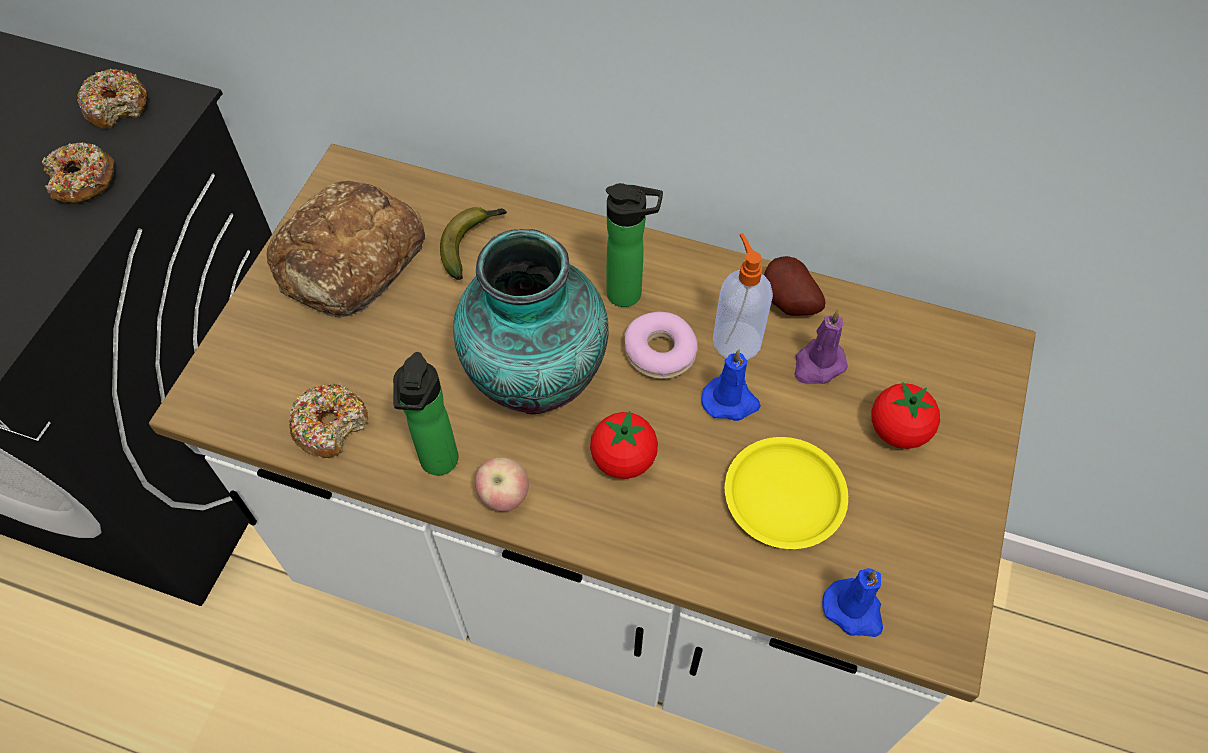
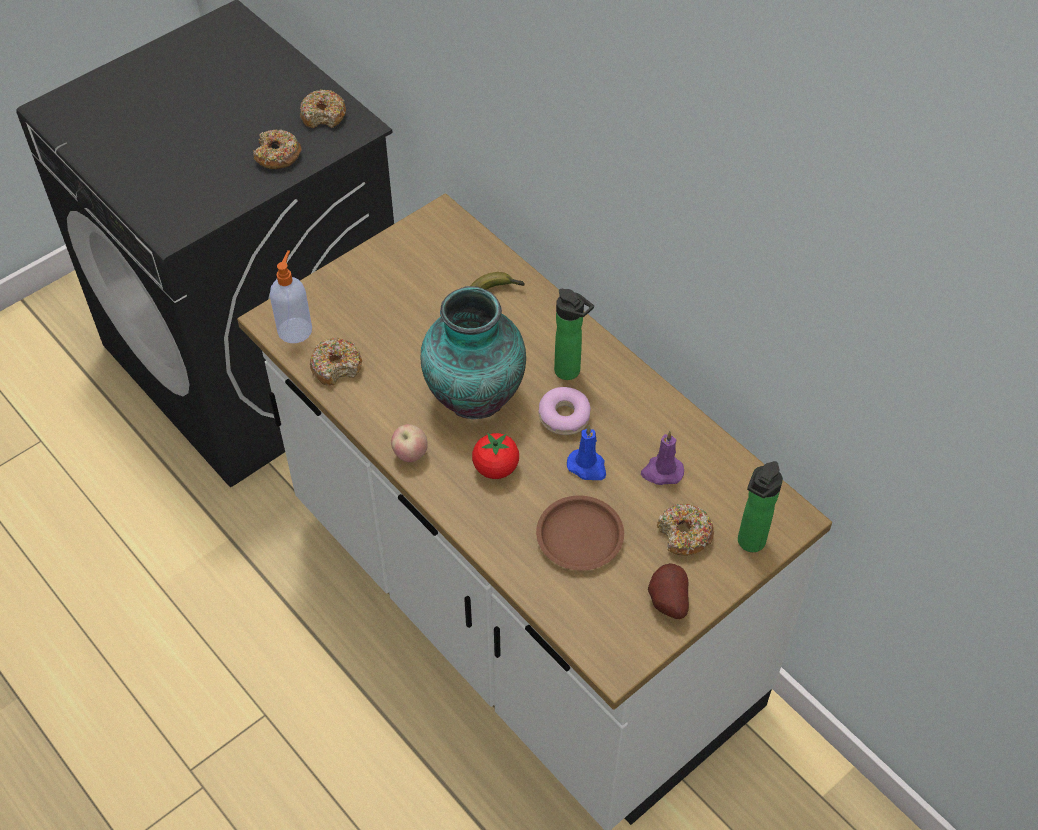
camera: 30 degrees right, 5 degrees down
(349, 260) = (409, 273): bread -> none
(438, 465) = (384, 418): bottle -> bottle (749, 544)
(736, 339) = (619, 431): soap dispenser -> soap dispenser (295, 329)
(783, 496) = (579, 536): yellow plate -> brown plate
(787, 303) = (670, 425): potato -> potato (666, 601)
(854, 611) = (574, 619): blue candle -> none
(898, 430) = (684, 535): tomato -> donut

